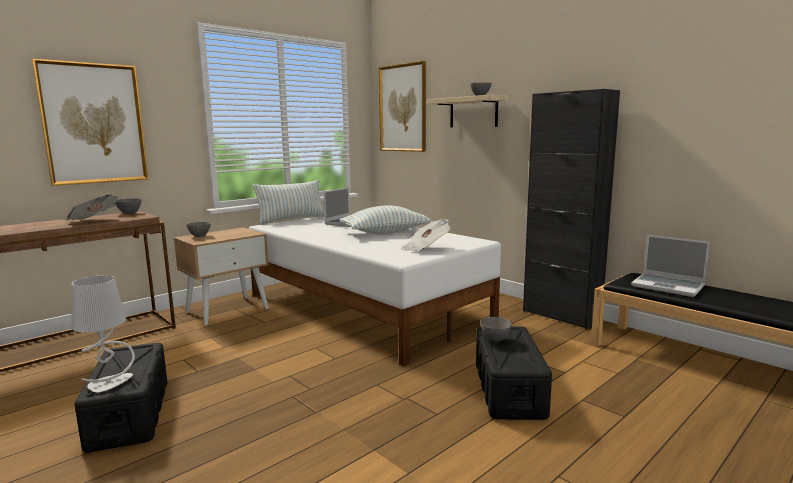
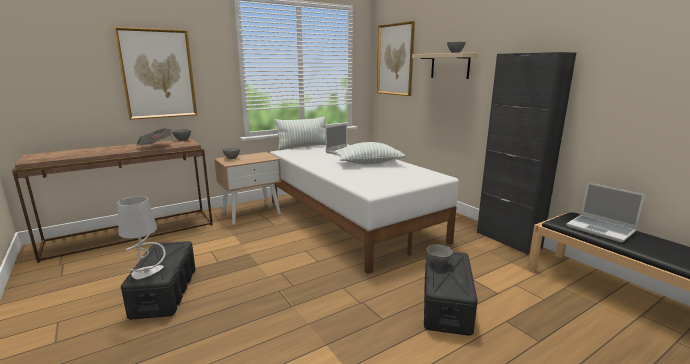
camera: 10 degrees right, 5 degrees up
(425, 248) = (394, 181): newspaper -> none

